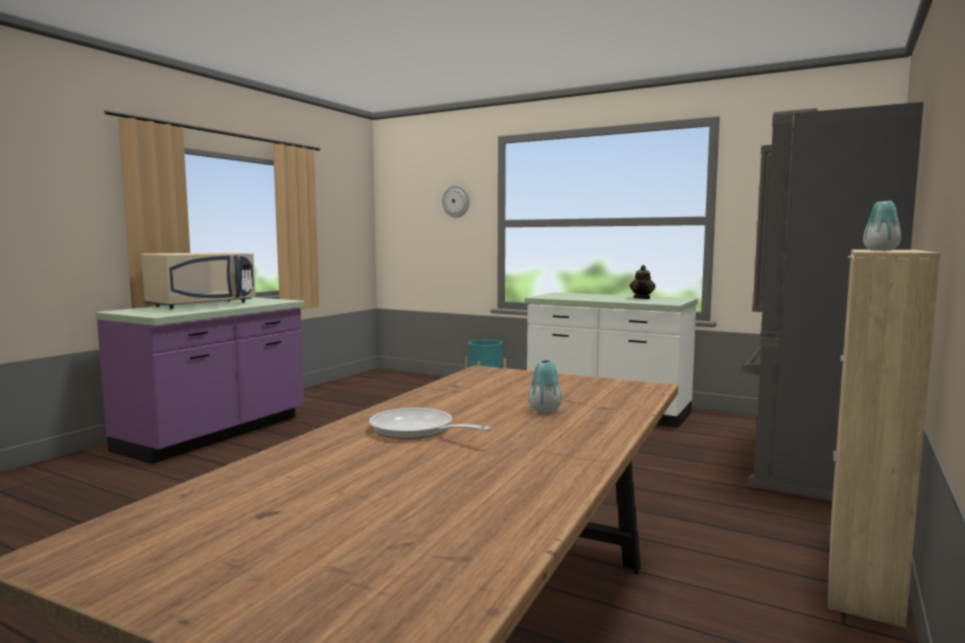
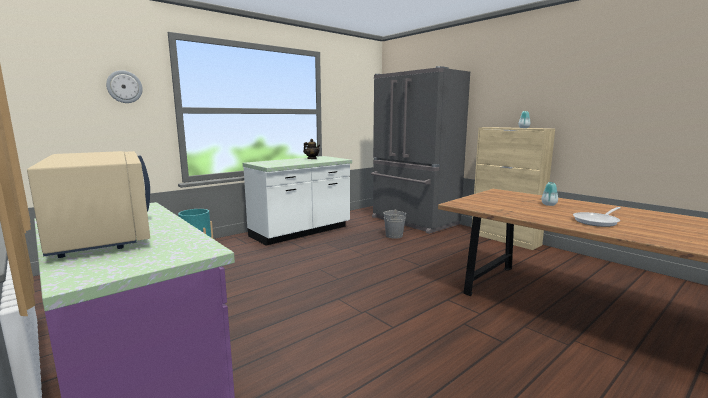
camera: 70 degrees left, 5 degrees up
(686, 461) = (394, 235): none -> grey bucket

